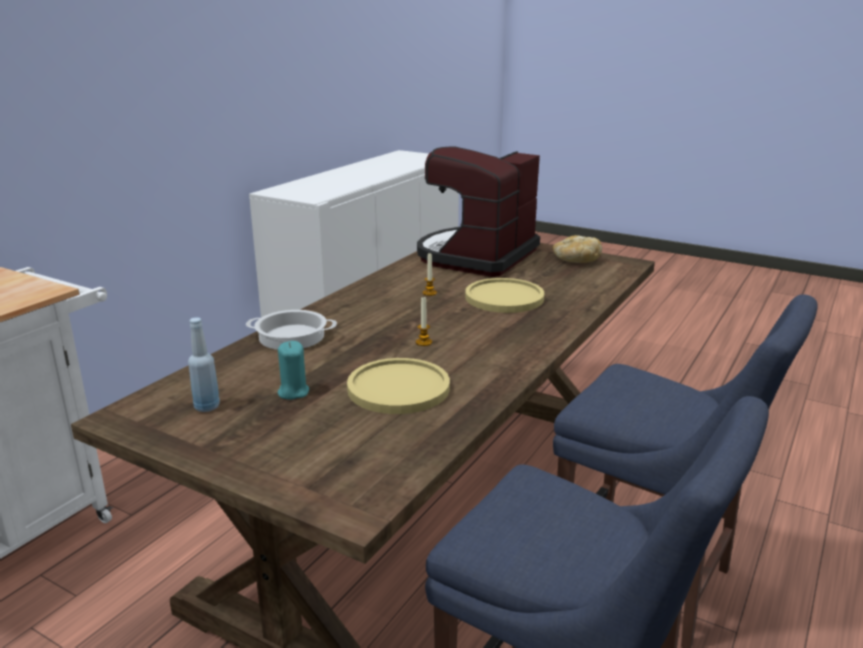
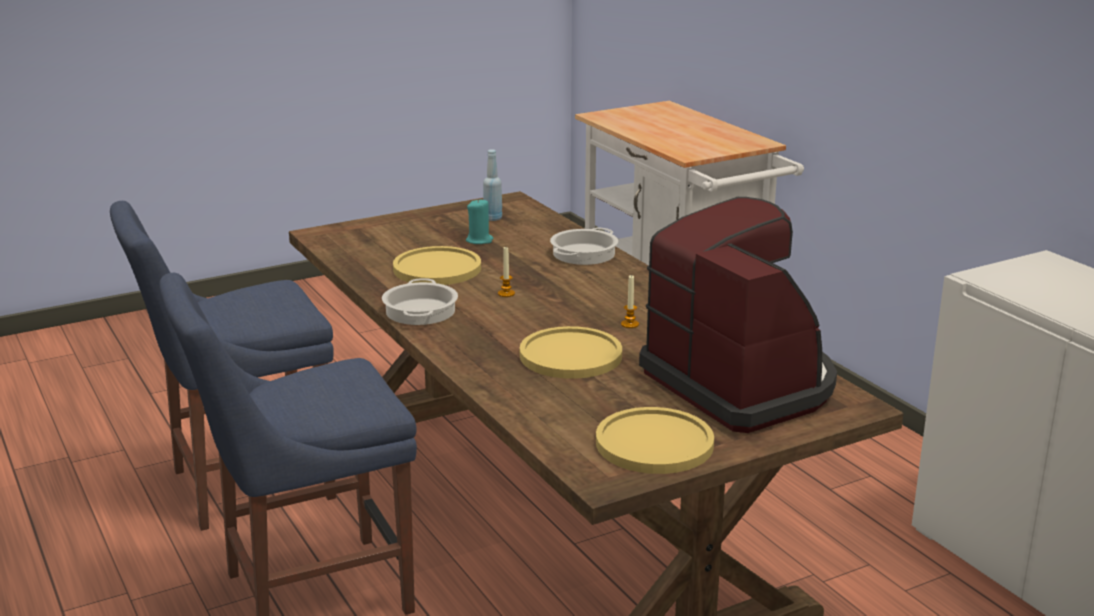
camera: 120 degrees right, 0 degrees up
(505, 363) = (421, 311): none -> cooking pot
(575, 261) = (654, 443): bread -> yellow plate

